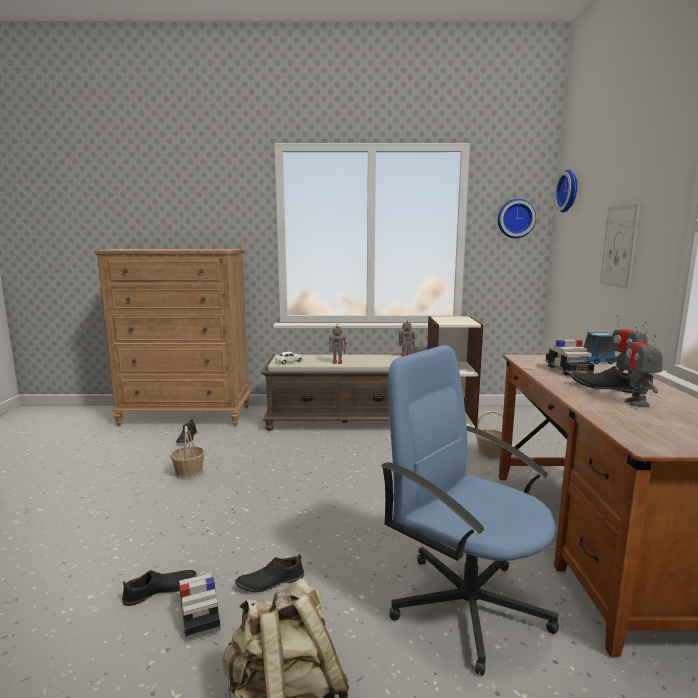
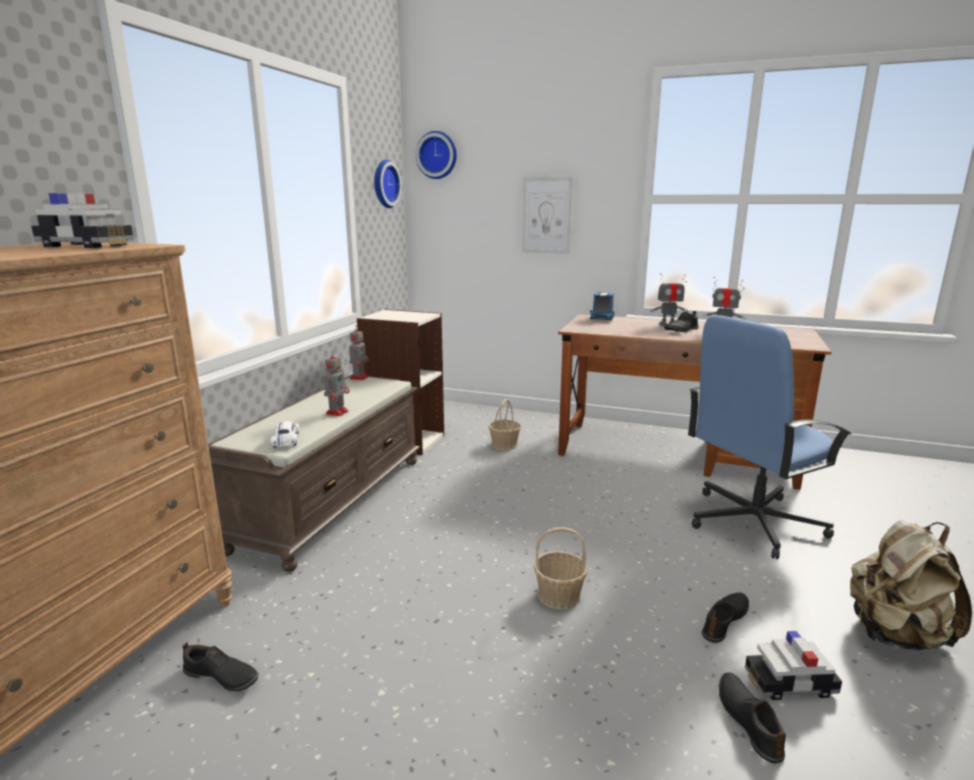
camera: 70 degrees left, 5 degrees up
(189, 473) = (398, 679): basket -> basket (559, 596)
(270, 582) = (725, 621): black shoe -> black shoe turned 135 degrees counterclockwise
(568, 370) = (627, 328): toy car -> toy car (86, 246)

